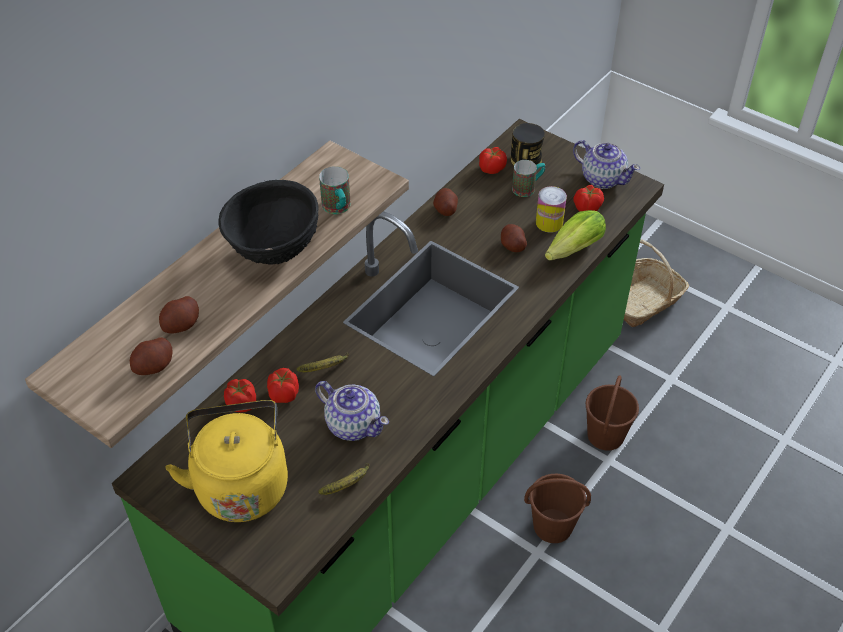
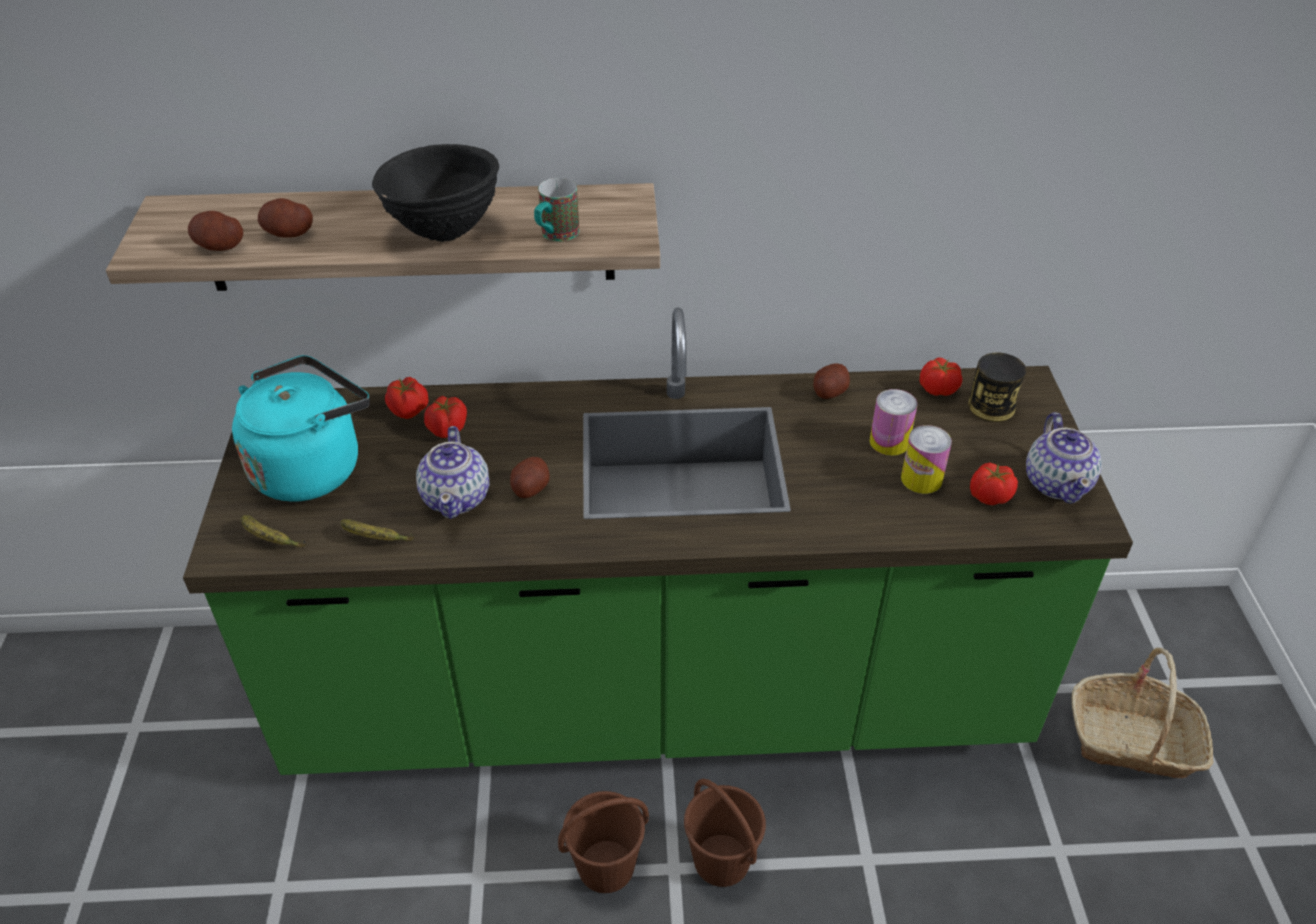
camera: 50 degrees right, 5 degrees down
(241, 483) = (312, 467): yellow kettle -> turquoise kettle
(325, 368) = (510, 436): banana -> banana (270, 539)
(509, 215) = (889, 442): none -> can
(512, 246) = (845, 471): potato -> potato (530, 488)
(528, 188) = (950, 432): mug -> none
(571, 251) = (902, 522): lettuce -> none
(605, 435) = (899, 832): brown bucket -> brown bucket (607, 866)

